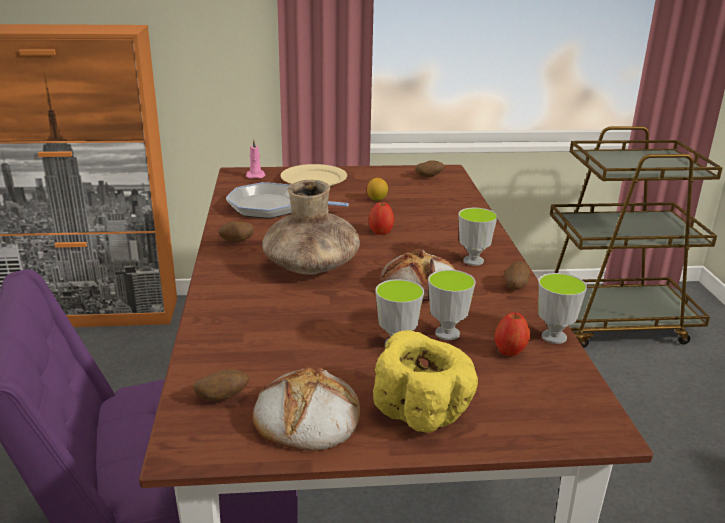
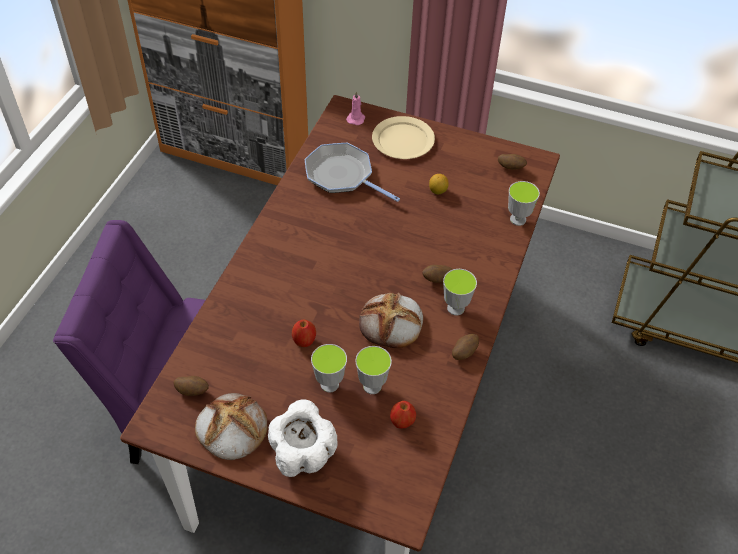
camera: 25 degrees right, 25 degrees up
(237, 242) = (288, 218): potato -> potato (437, 280)
(311, 267) = (325, 271): brown vase -> none
(381, 232) = (408, 242): apple -> apple (304, 341)
(423, 411) = (303, 453): yellow bowl -> white bowl
(554, 337) = (446, 420): cup -> cup (518, 219)

